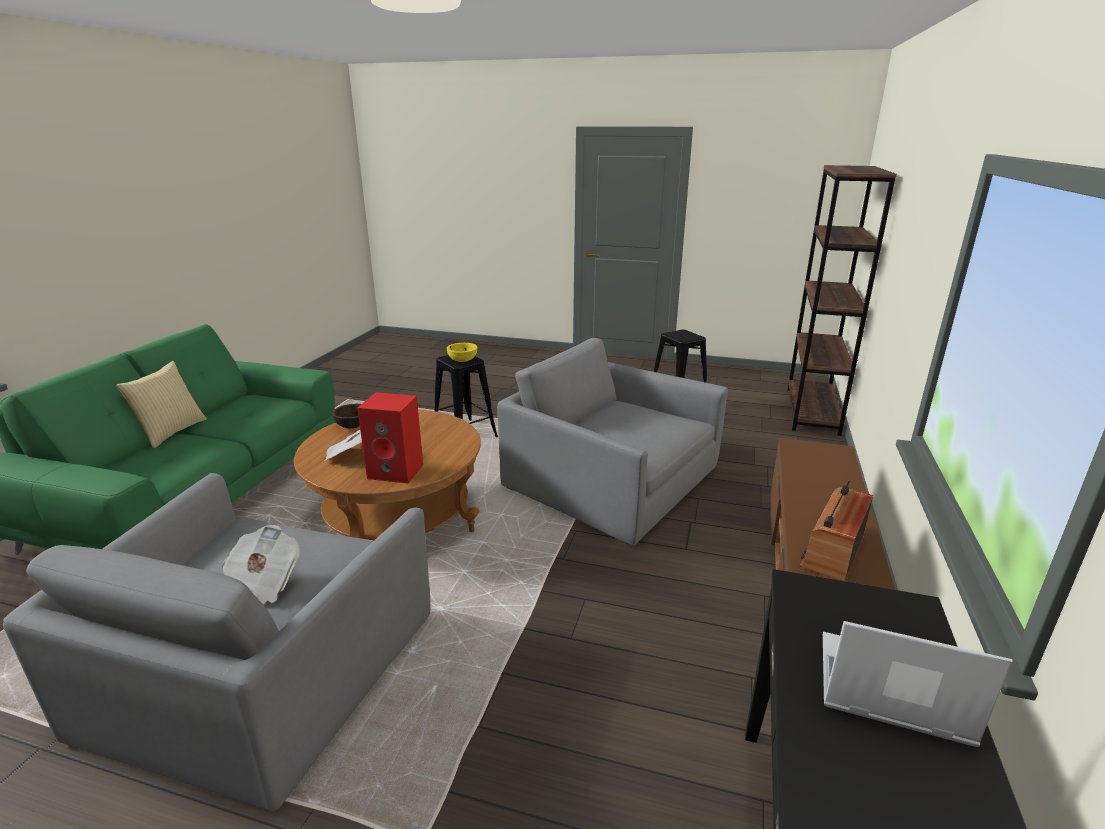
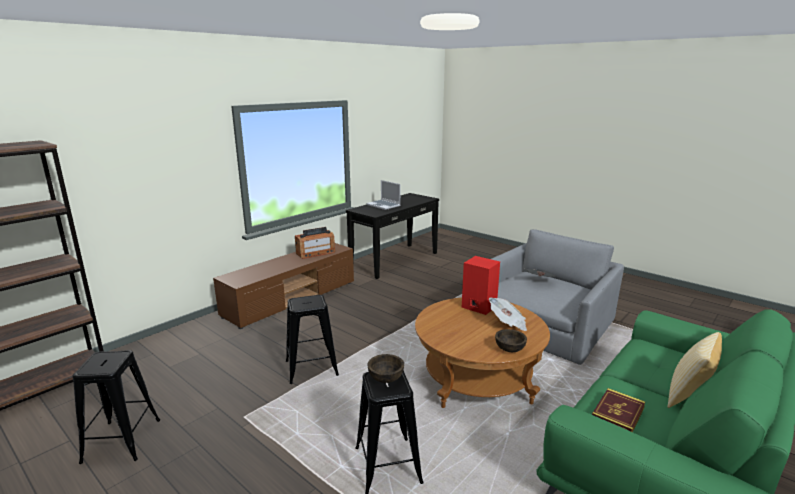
camera: 155 degrees left, 5 degrees down
(261, 406) = (617, 414): none -> book
(463, 360) = (385, 378): yellow bowl -> brown bowl
(610, 481) = (311, 368): grey armchair -> black stool

